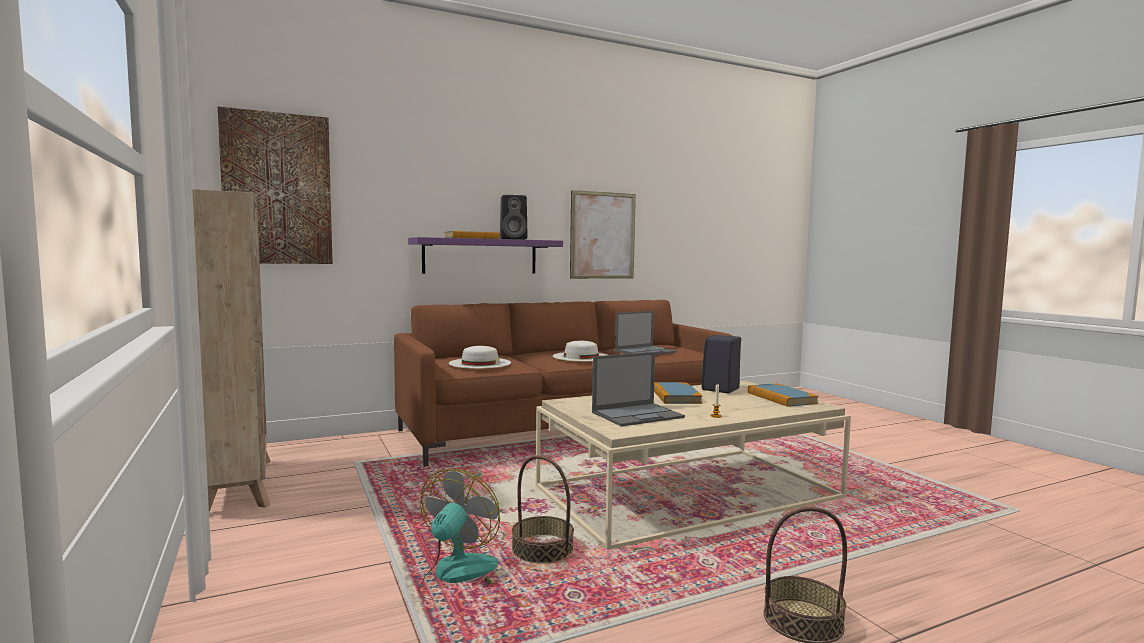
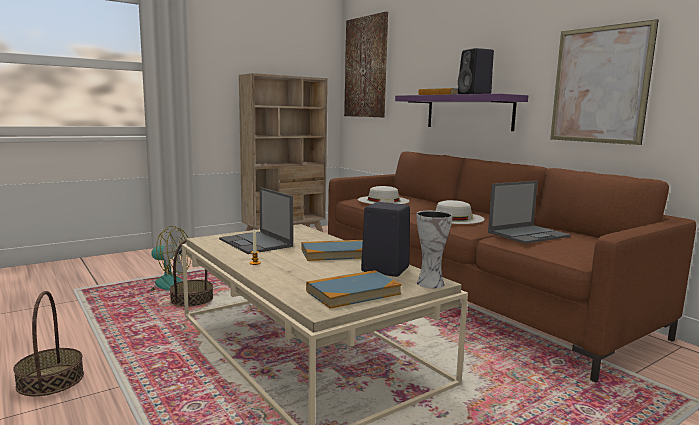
camera: 80 degrees right, 5 degrees up
(646, 351) = (529, 234): laptop -> laptop turned 75 degrees counterclockwise
(748, 384) = (429, 283): none -> vase

